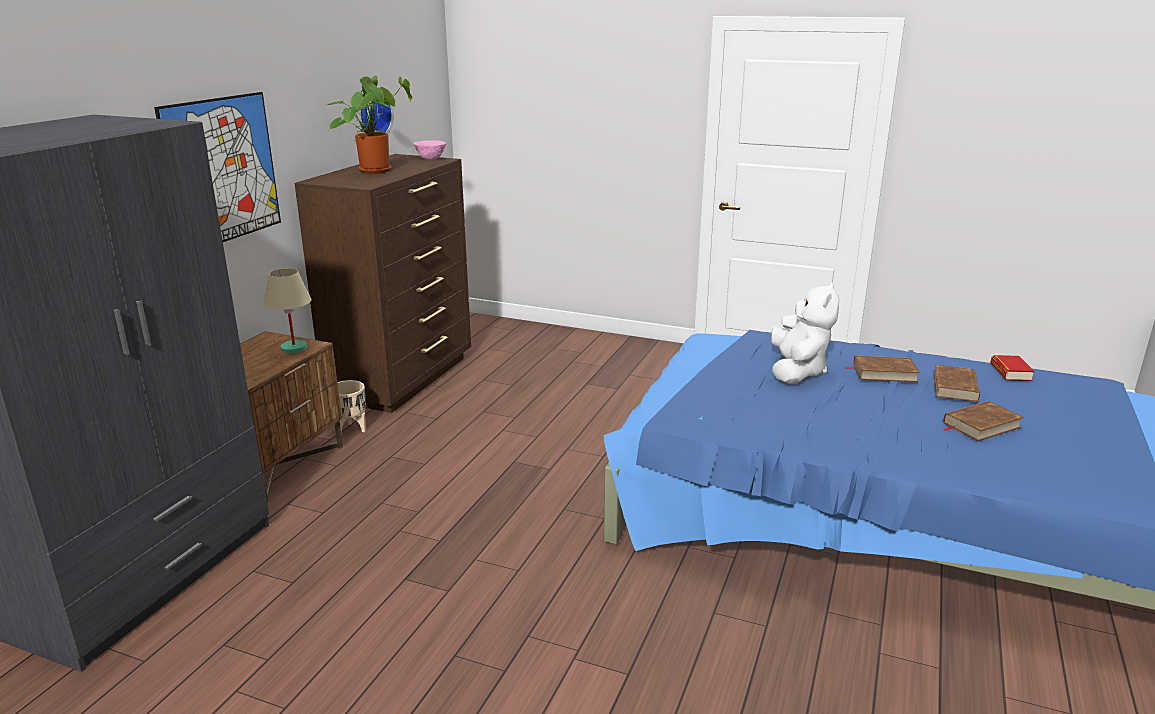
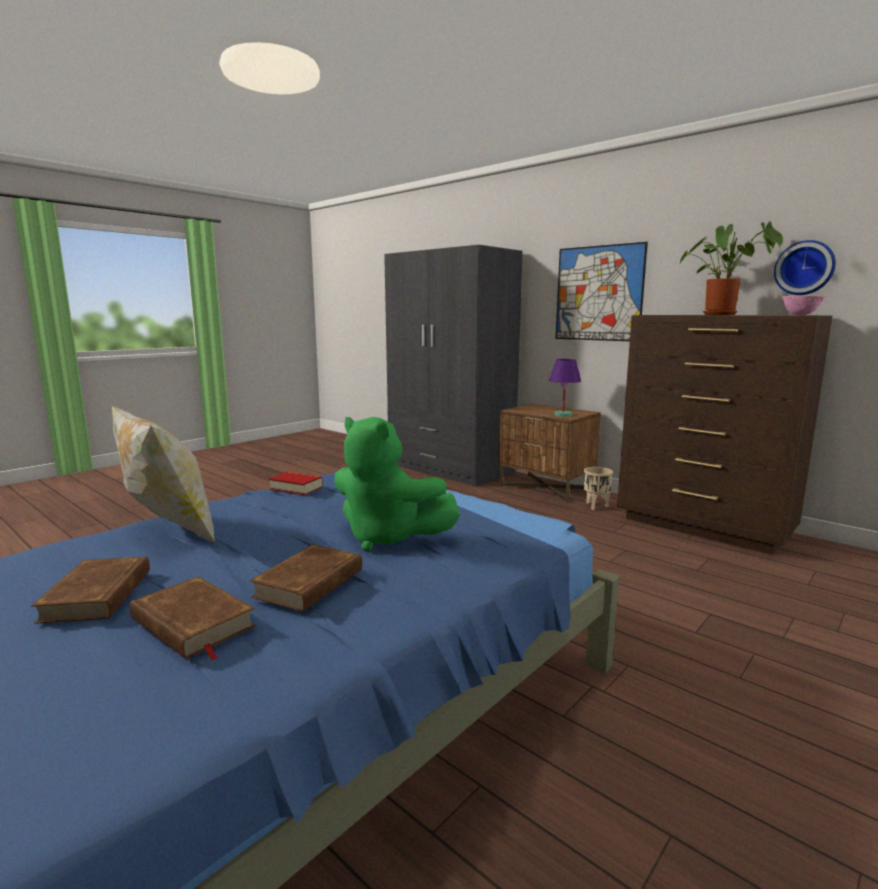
camera: 110 degrees right, 10 degrees down
(293, 348) = (563, 415): beige table lamp -> purple table lamp
(797, 371) = (388, 538): white plush toy -> green plush toy
(896, 445) = (169, 531): none -> pillow
(1010, 372) = (133, 748): book -> book (296, 488)

